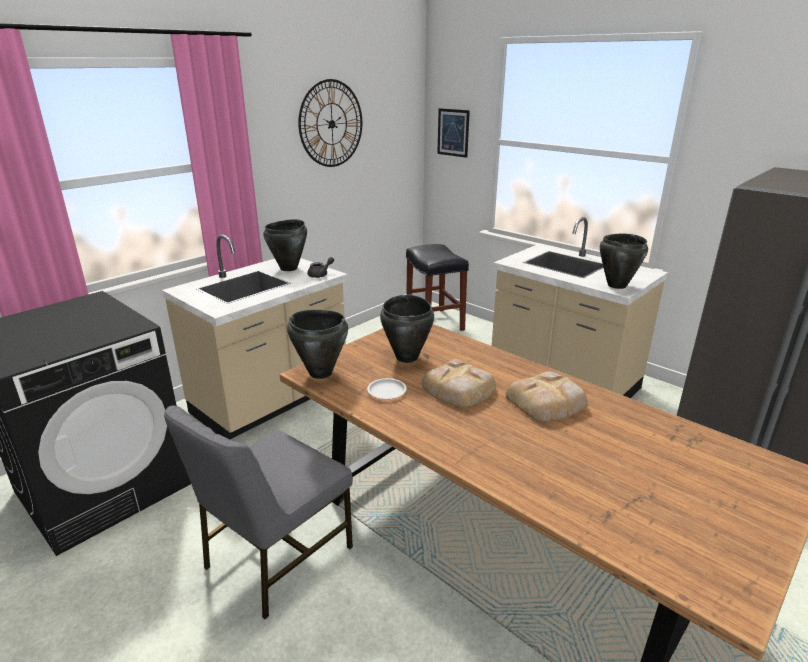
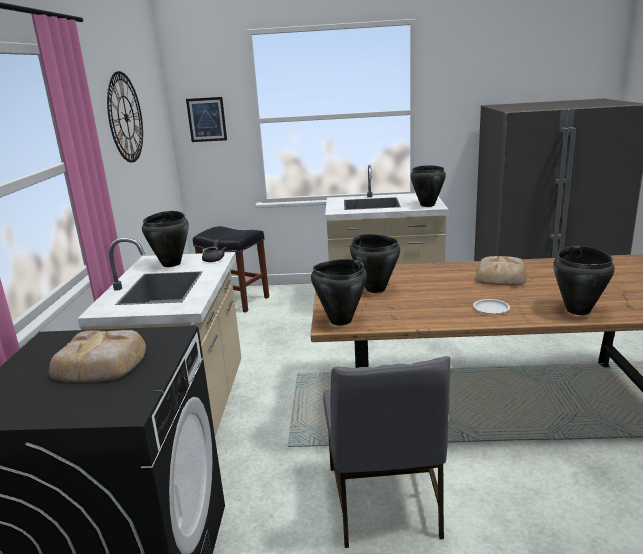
camera: 40 degrees left, 5 degrees down
(387, 391) = (409, 310): white plate -> white plate (491, 309)
(459, 389) = (445, 290): bread -> bread (102, 363)
(535, 484) = (578, 310): none -> black cooking pot

